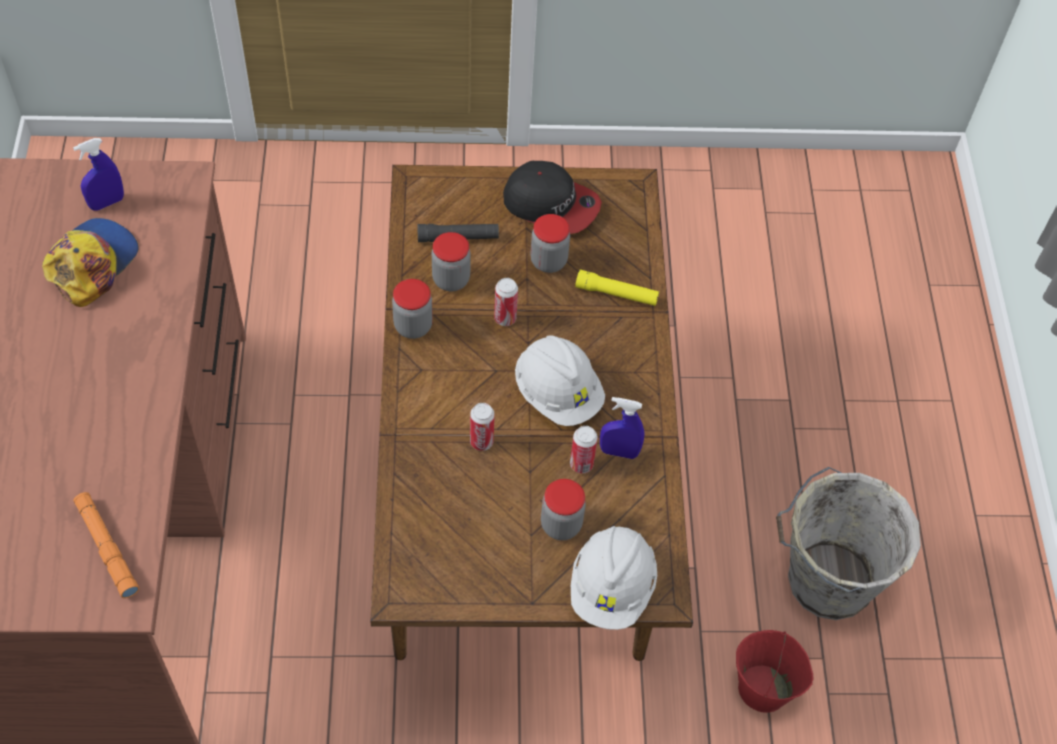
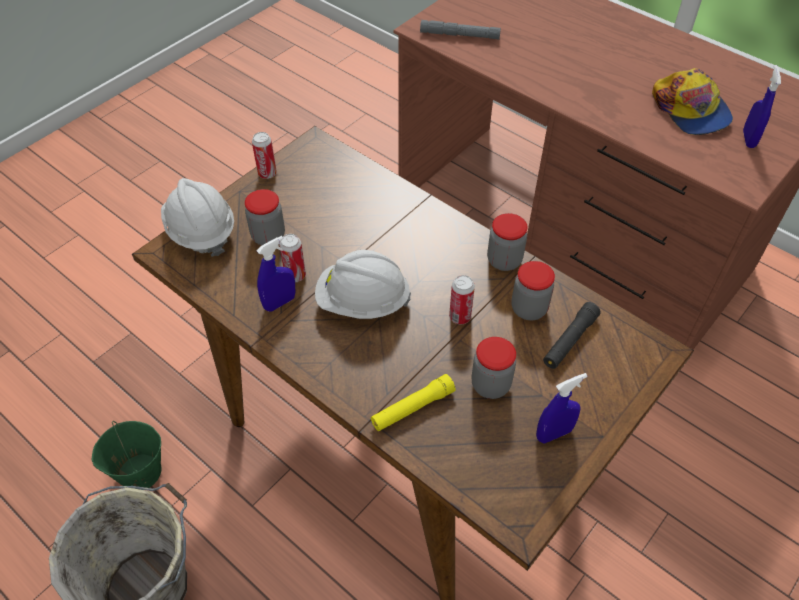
camera: 135 degrees right, 5 degrees down
(107, 548) = (459, 35): orange flashlight -> grey flashlight
(481, 442) = (370, 237): can -> can (267, 174)
(551, 204) = (554, 434): cap -> blue spray bottle
(764, 689) = (139, 472): red bucket -> green bucket

